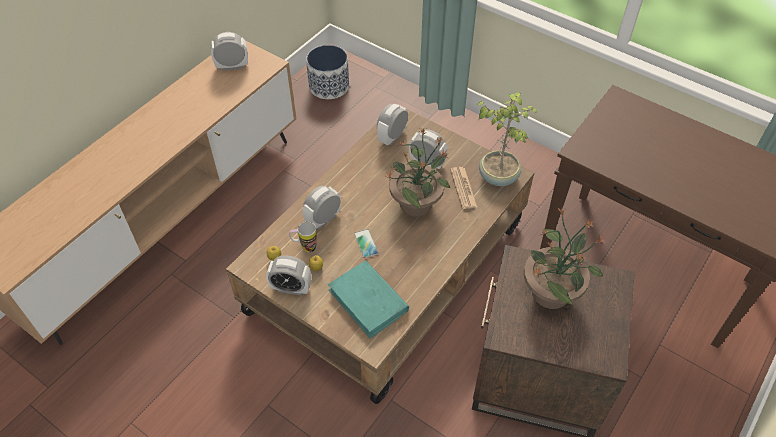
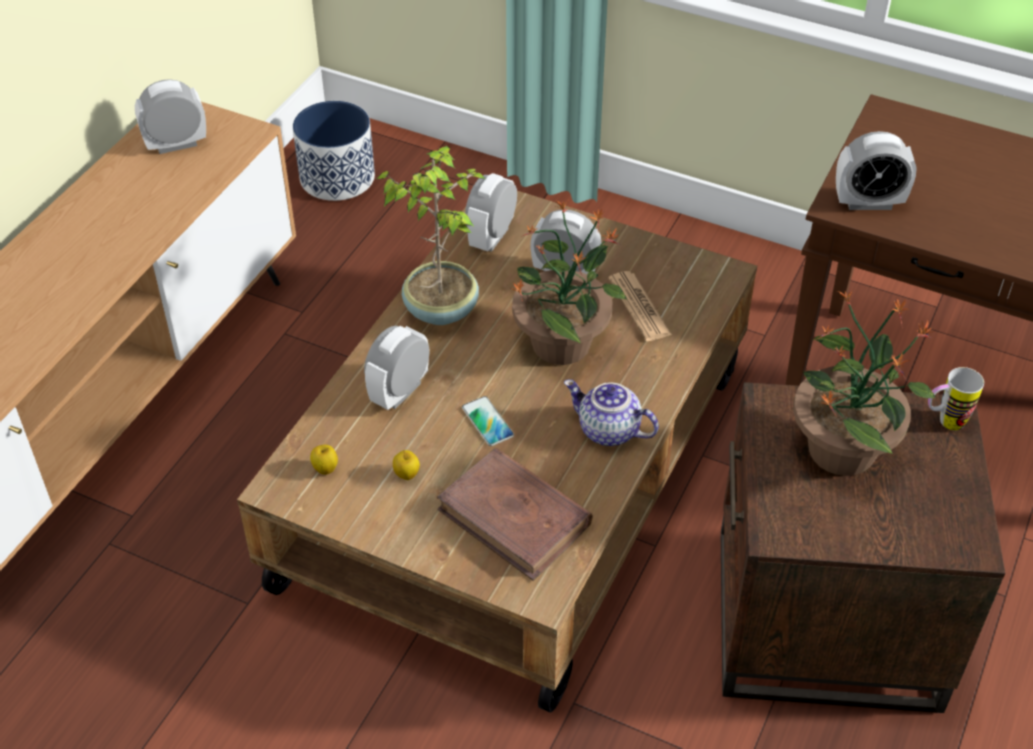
camera: 10 degrees left, 5 degrees down
(291, 288) = (368, 516): alarm clock -> alarm clock (868, 202)
(304, 247) = (376, 443): mug -> mug (944, 422)
(368, 301) = (515, 517): turquoise book -> brown book
(429, 258) = (607, 431): none -> teapot
(498, 176) = (696, 279): potted plant -> potted plant (441, 308)

